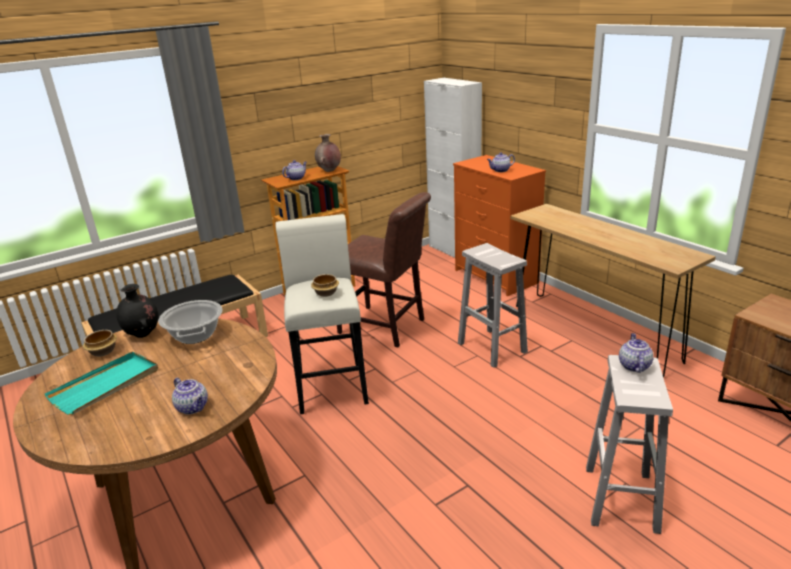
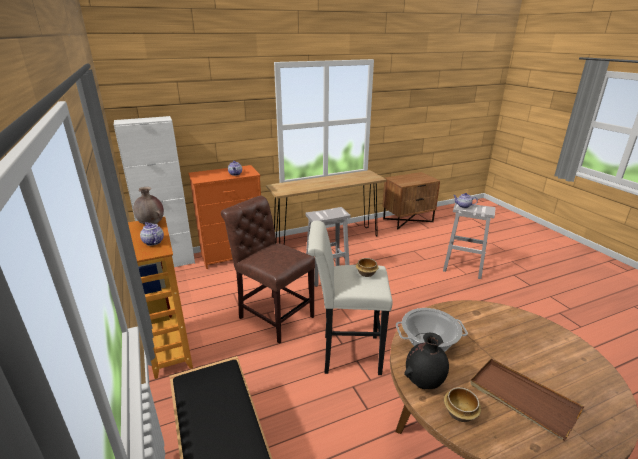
camera: 80 degrees left, 0 degrees up
(106, 385) = (522, 399): turquoise tray -> brown tray
(193, 407) = (539, 338): teapot -> none
(386, 327) = (273, 315): brown chair -> brown chair turned 90 degrees counterclockwise

